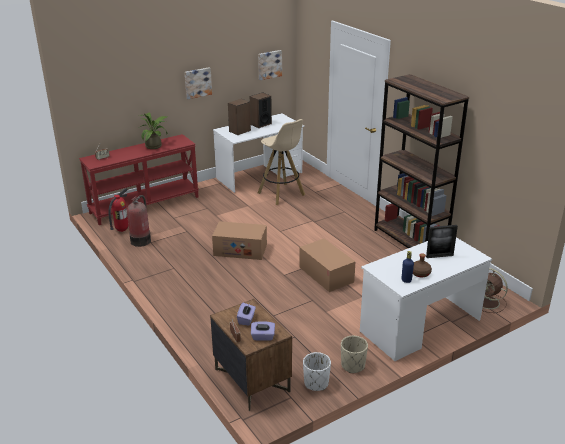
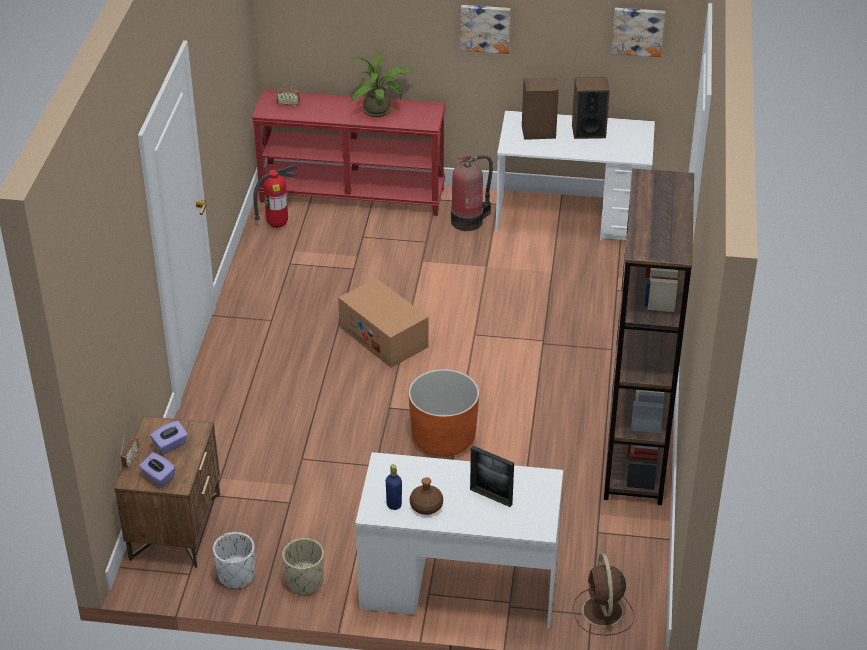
camera: 40 degrees right, 10 degrees up
(141, 240) = (283, 254): fire extinguisher -> fire extinguisher (469, 220)
(281, 194) = (560, 270): beige stool -> none
(326, 274) = (443, 438): cardboard box -> orange planter

